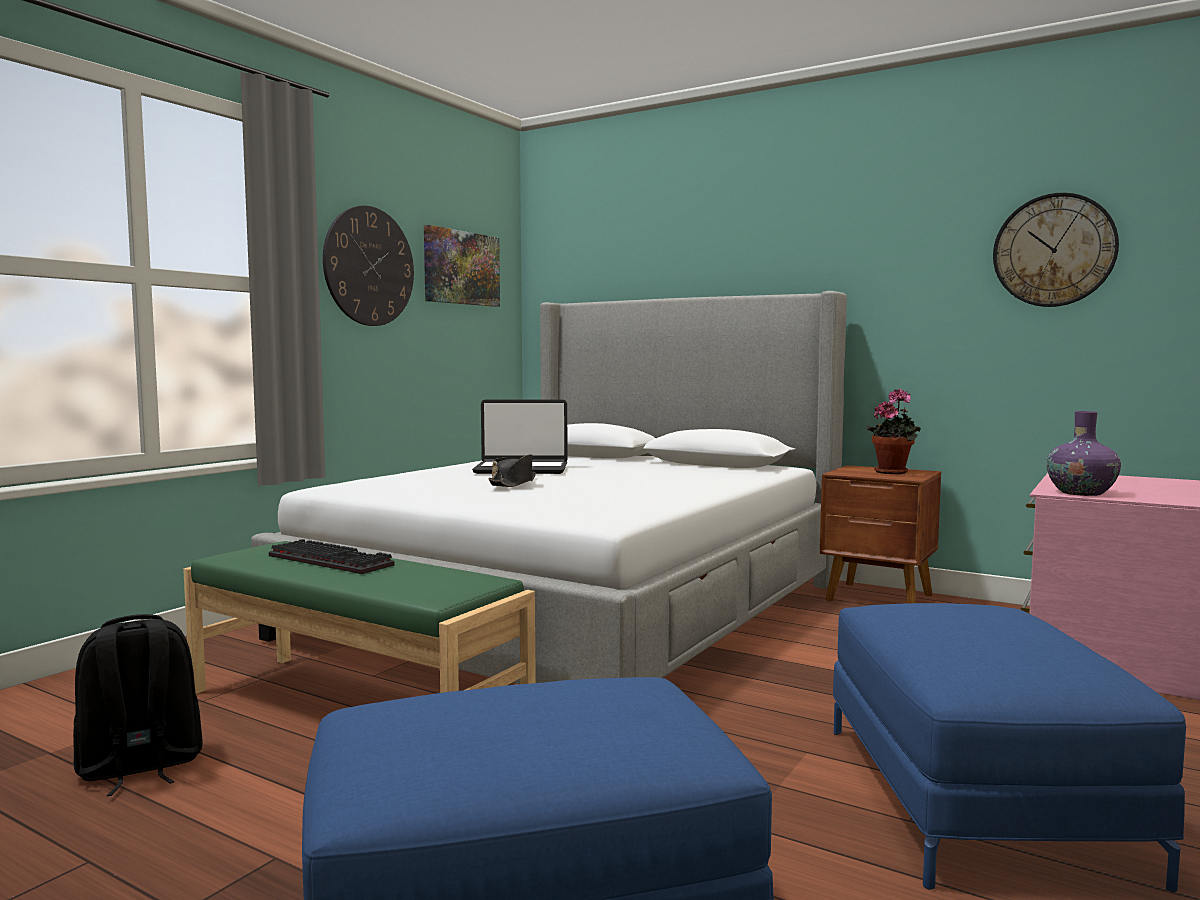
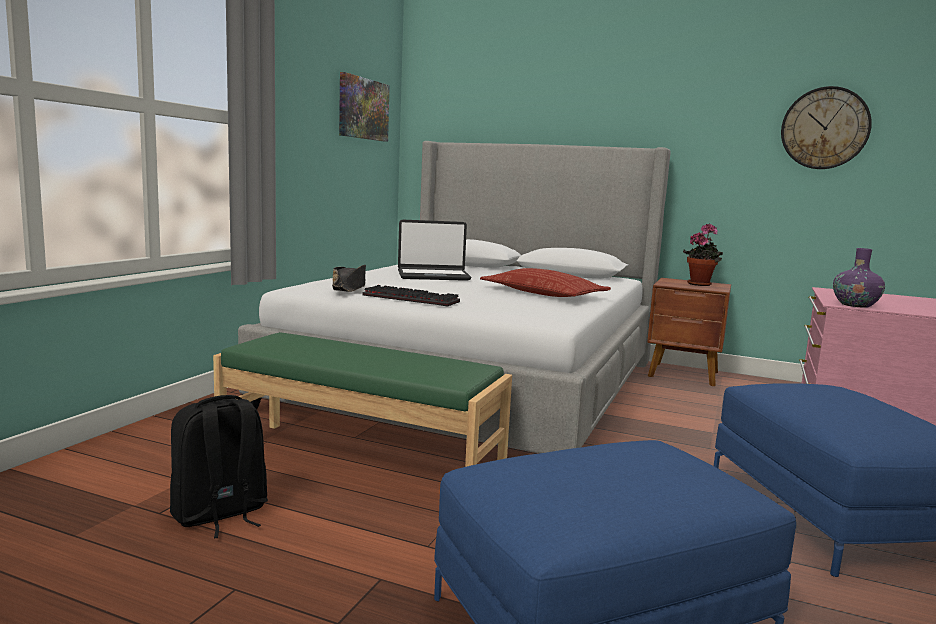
camera: 10 degrees left, 5 degrees up
(334, 561) = (341, 350): keyboard -> keyboard (413, 299)
(369, 266) = (303, 105): wall clock -> none
(513, 483) = (444, 288): black hat -> black hat (349, 288)
(642, 487) = (543, 293): none -> pillow

